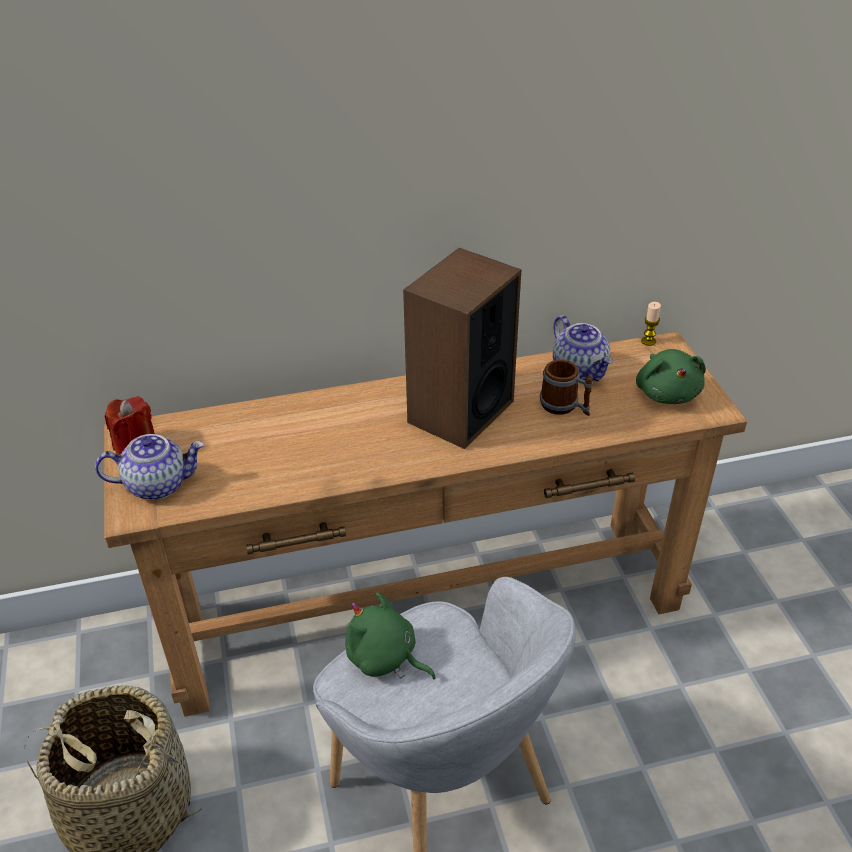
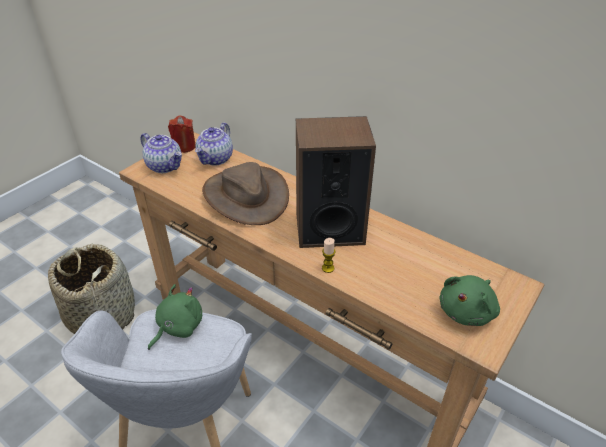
camera: 50 degrees right, 0 degrees up
(321, 443) = (245, 196): none -> brown hat
(385, 658) = (178, 327): green plush toy -> green plush toy turned 45 degrees clockwise
(565, 407) = (388, 269): mug -> none
(580, 370) = (433, 258): teapot -> teapot (216, 159)
(648, 341) = (509, 274): candle -> candle (328, 268)

